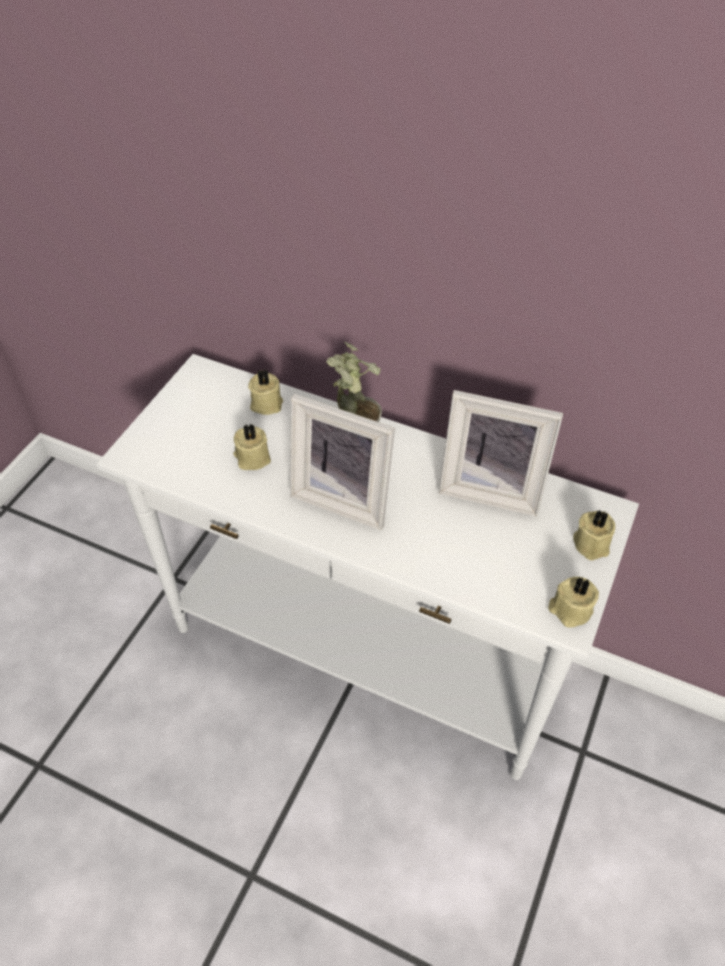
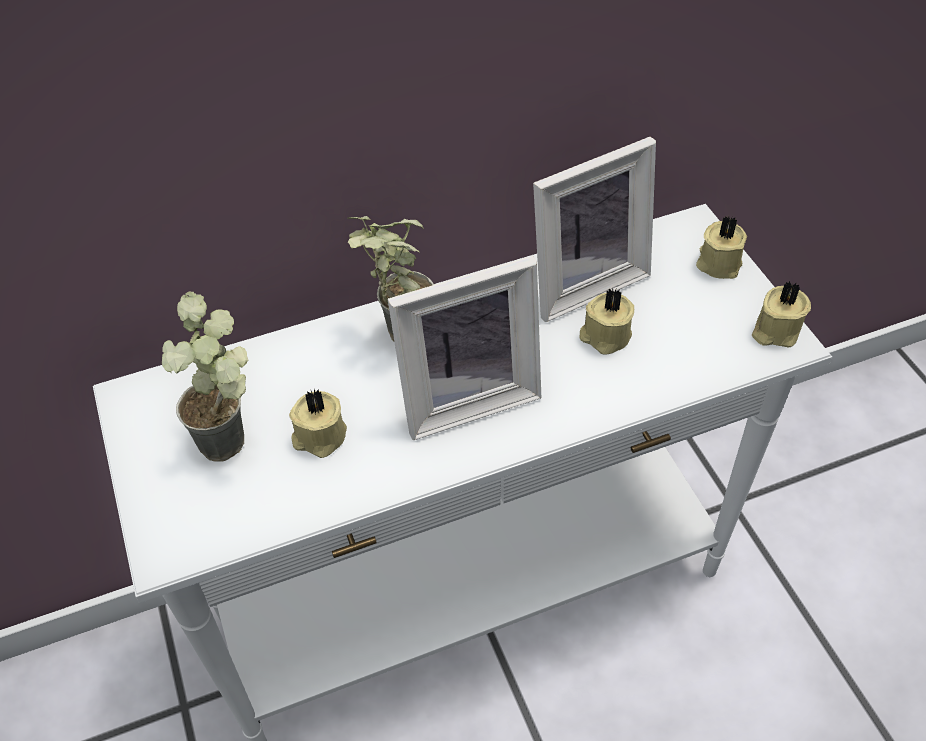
camera: 45 degrees left, 0 degrees up
(214, 430) = (237, 444): none -> potted plant
(266, 403) = (258, 371): beige candle -> beige candle (605, 336)

